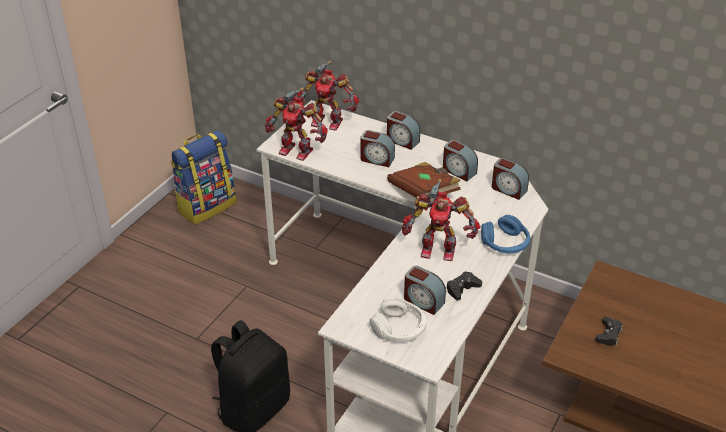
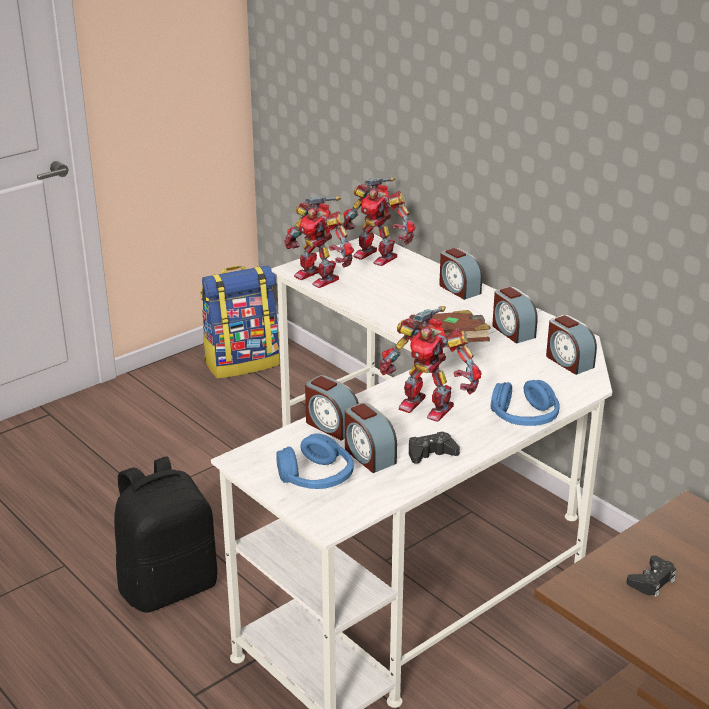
camera: 20 degrees right, 10 degrees down
(376, 159) = (412, 302): alarm clock -> alarm clock (331, 425)
(399, 328) = (316, 477): white headphones -> blue headphones

